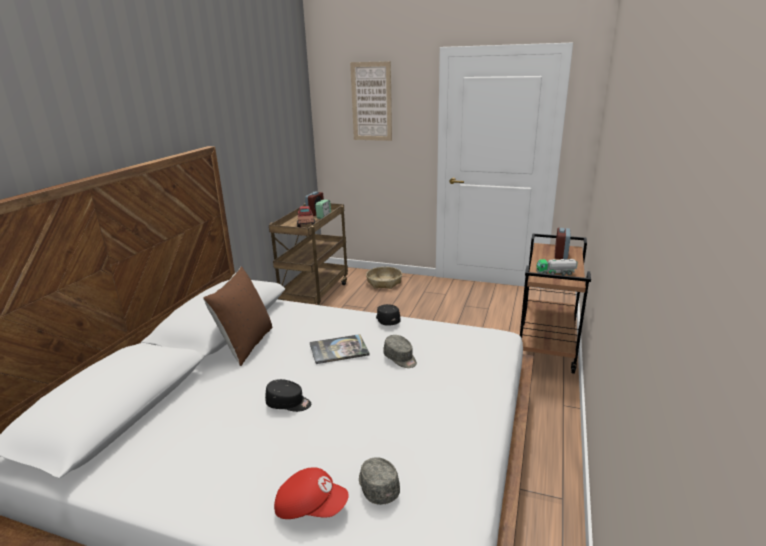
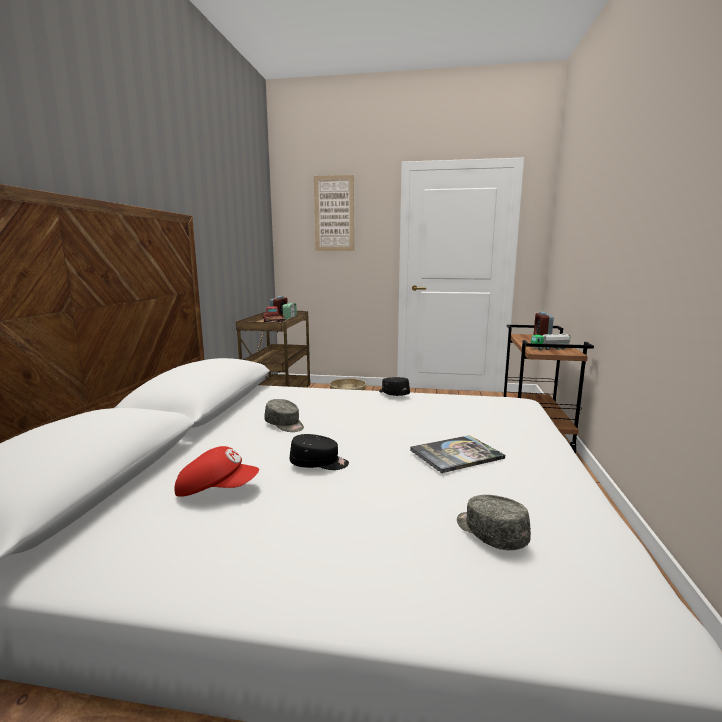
camera: 10 degrees left, 10 degrees down
(246, 344) = (238, 419): brown pillow -> none
(311, 506) = (411, 567): red cap -> red cap (217, 490)
(339, 350) = (354, 417): book -> book (456, 454)
(400, 358) = (428, 421): grey cap -> grey cap (285, 425)

